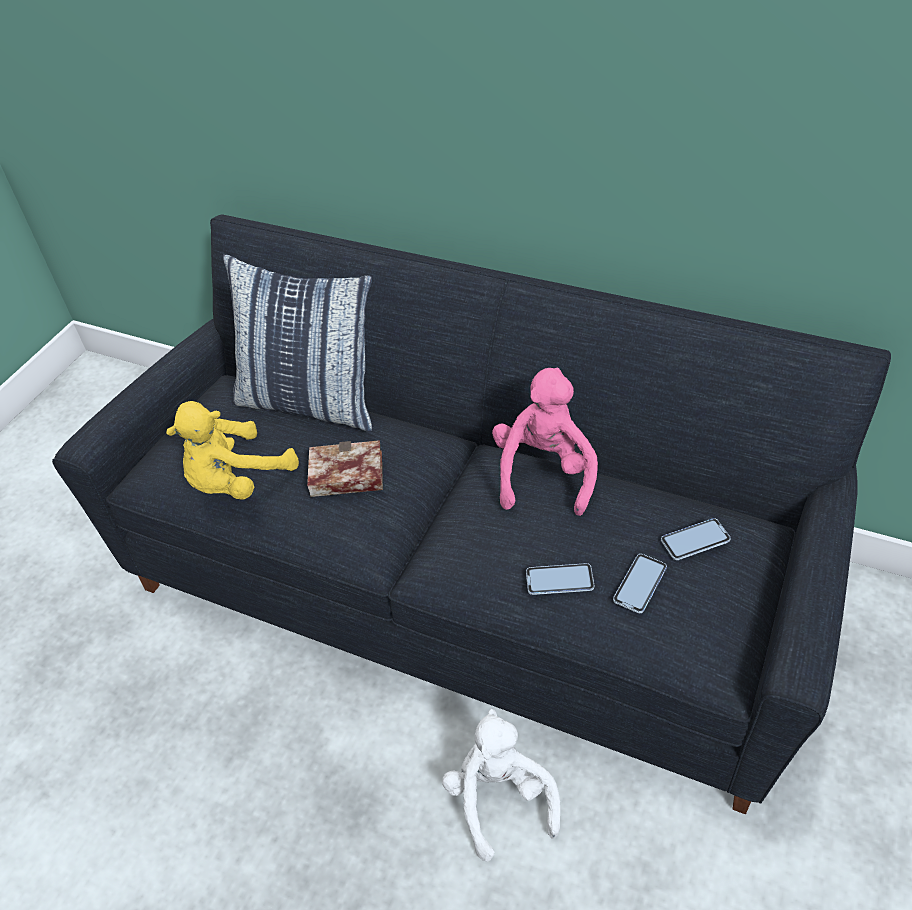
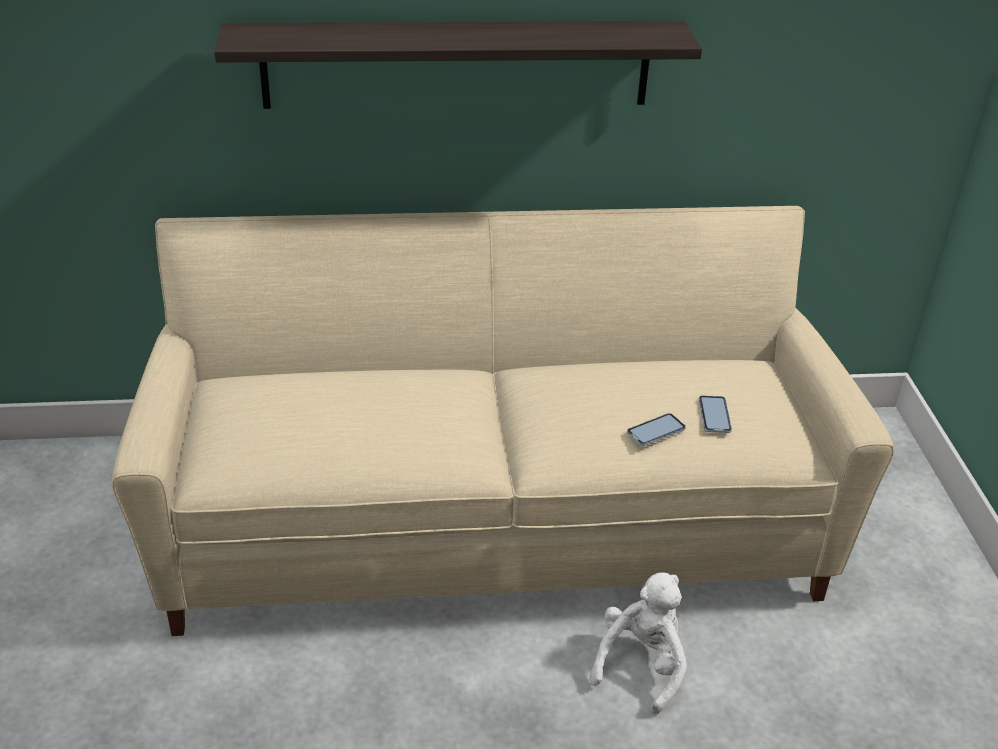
camera: 35 degrees left, 10 degrees down
(237, 481) = (319, 445): yellow plush toy -> none
(311, 402) = (330, 371): pillow -> none
(343, 477) = (417, 415): book -> none
(468, 579) = (493, 518): black sofa -> beige sofa
(480, 106) = (457, 64): none -> shelf
(500, 798) = (641, 665): white plush toy -> white plush toy turned 75 degrees clockwise
(544, 473) = (582, 367): pink plush toy -> none
(695, 540) = (729, 378): phone -> none

